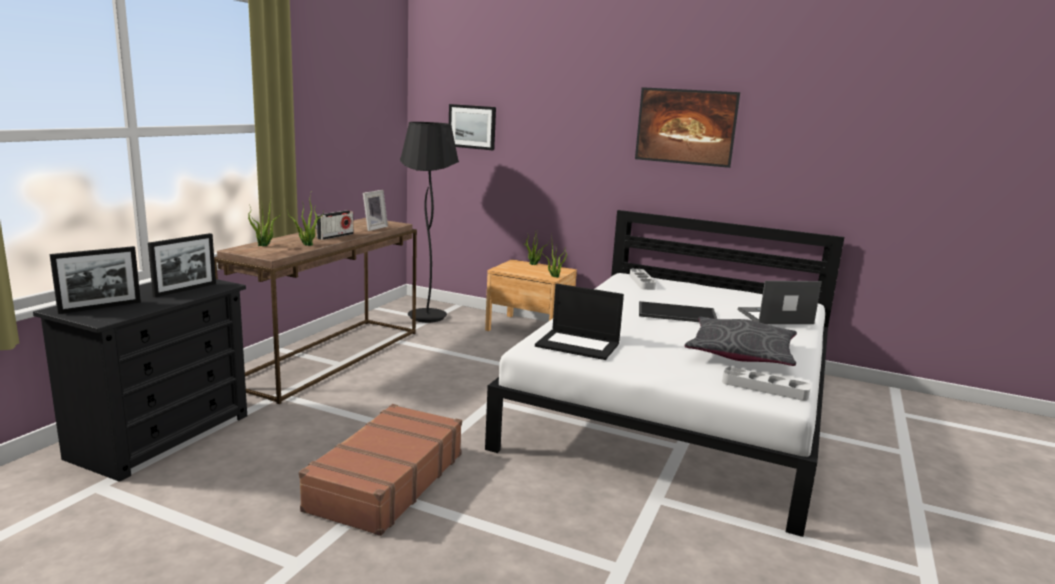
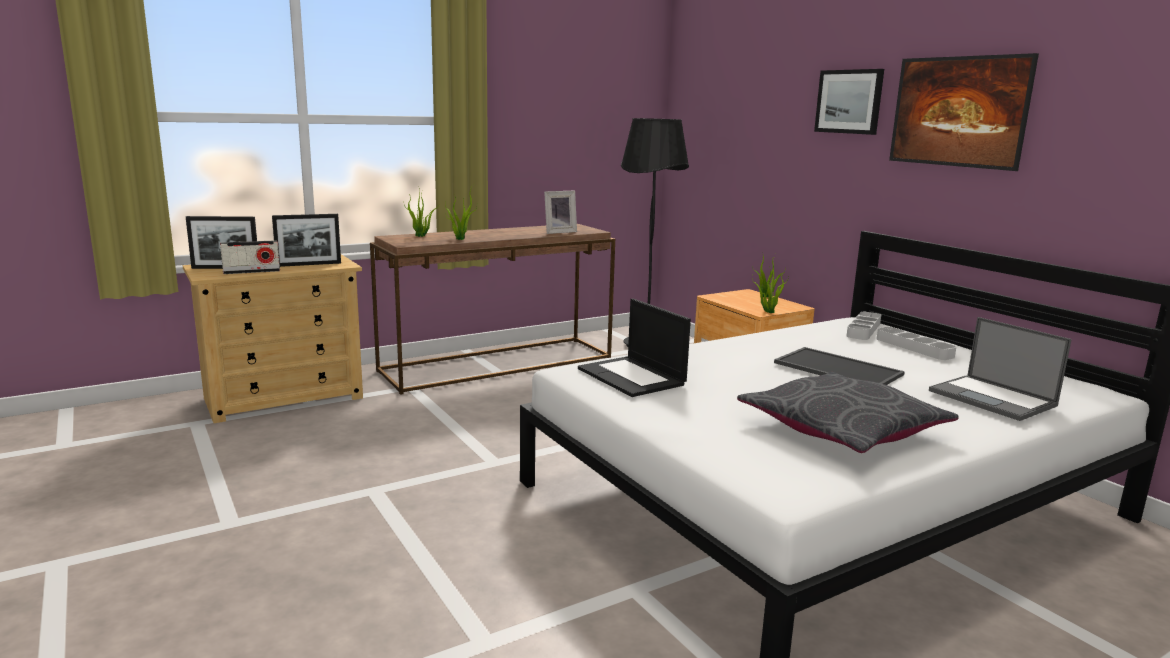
camera: 35 degrees right, 0 degrees up
(162, 436) = (285, 398): black dresser -> beige dresser
(335, 236) = (503, 235): radio -> radio (252, 272)
(385, 481) = (389, 481): brown suitcase -> none
(472, 127) = (721, 125): picture -> picture (849, 101)
(764, 388) = (789, 473): grey tray -> grey tray (914, 347)
(774, 317) = (993, 398): laptop -> laptop turned 150 degrees counterclockwise

